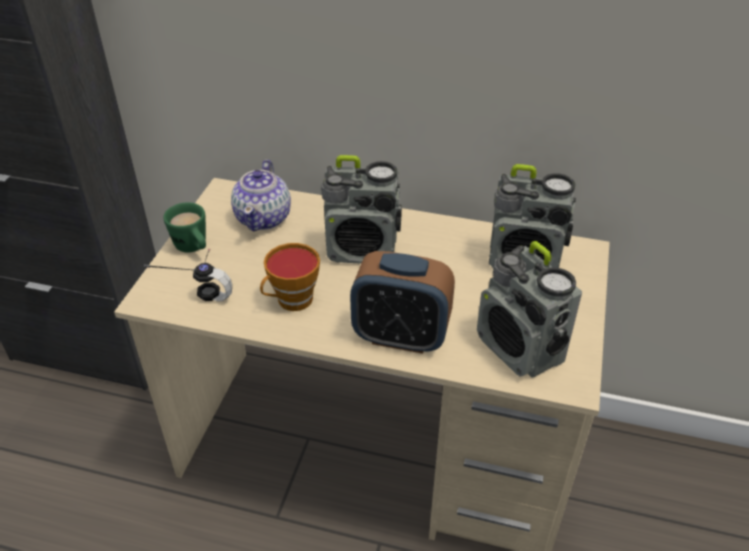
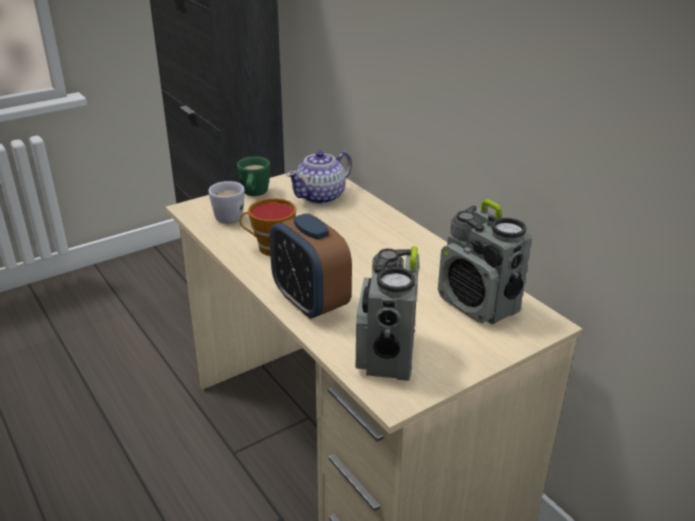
camera: 40 degrees right, 10 degrees down
(199, 288) = (226, 216): headphones -> white mug
(362, 250) = (360, 242): radio -> none

